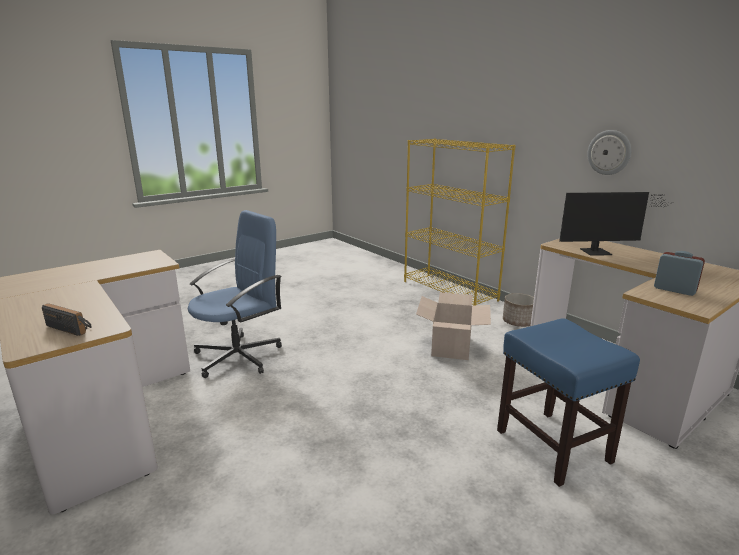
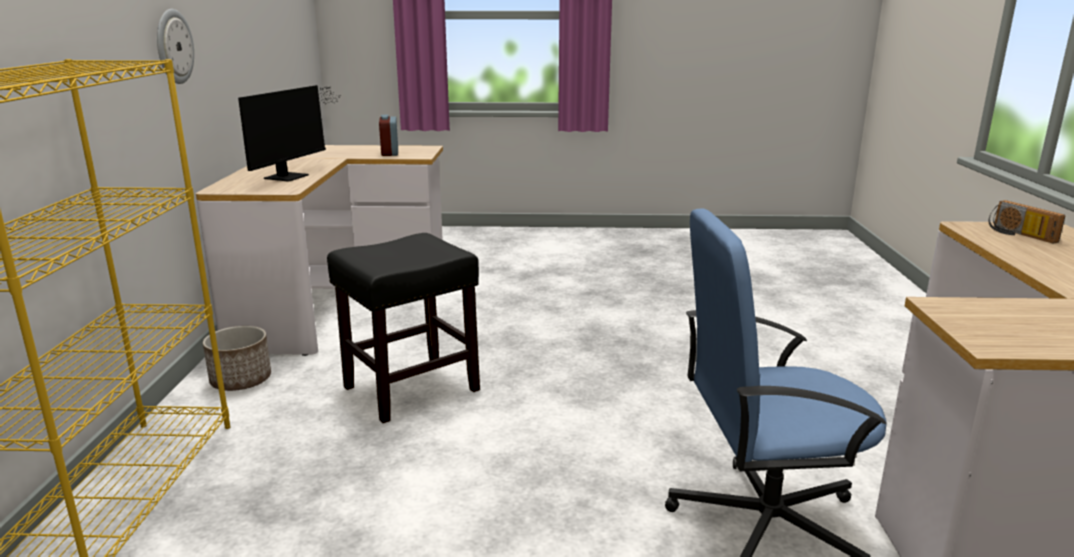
camera: 140 degrees left, 0 degrees up
(450, 347) = (410, 389): cardboard box -> black stool
(551, 445) = (514, 297): blue stool -> none
(600, 252) = (291, 176): monitor -> monitor turned 75 degrees clockwise

